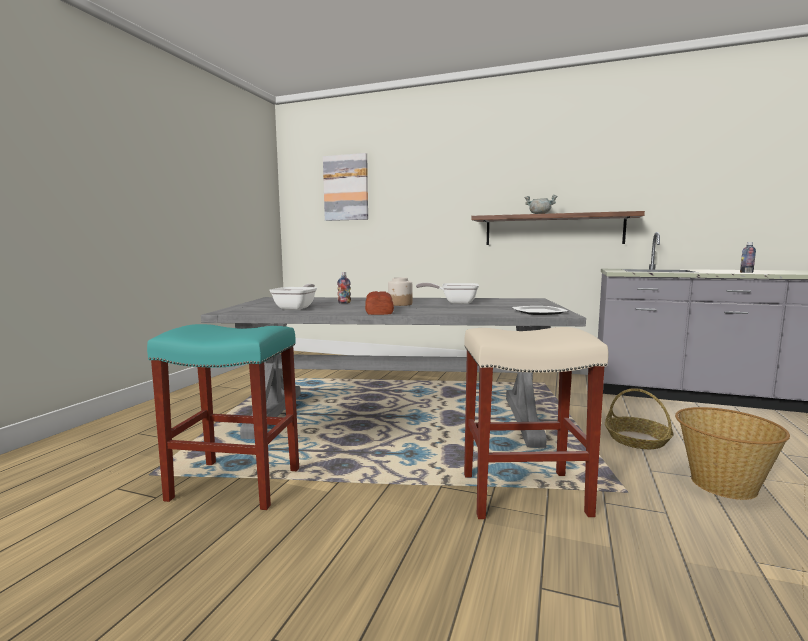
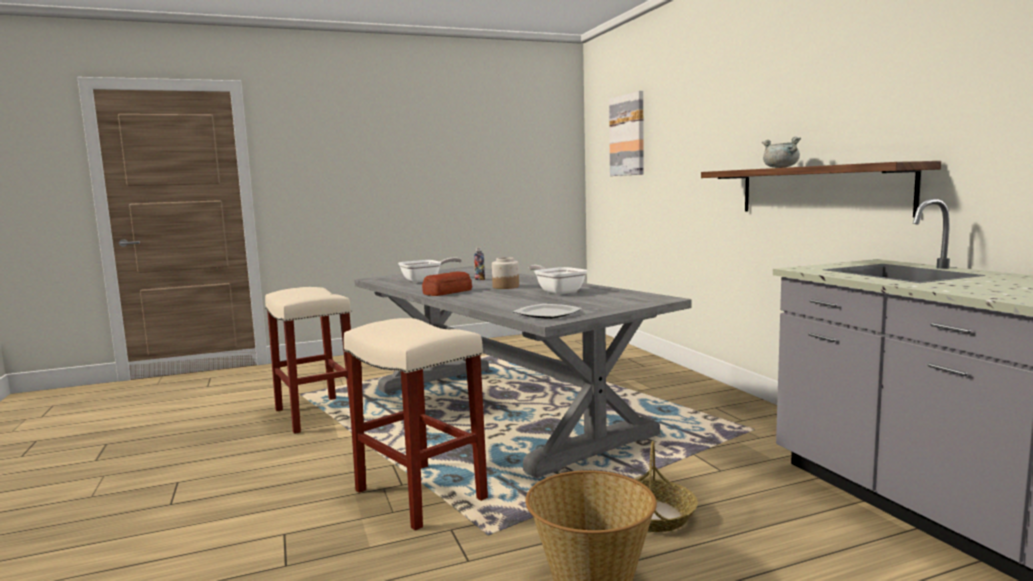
camera: 50 degrees right, 0 degrees up
(233, 484) = (314, 414): turquoise stool -> beige stool
(746, 272) = (999, 293): bottle -> none

